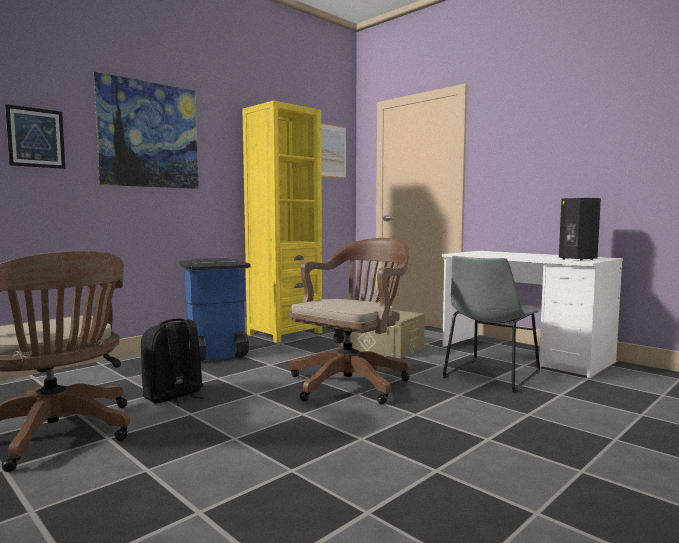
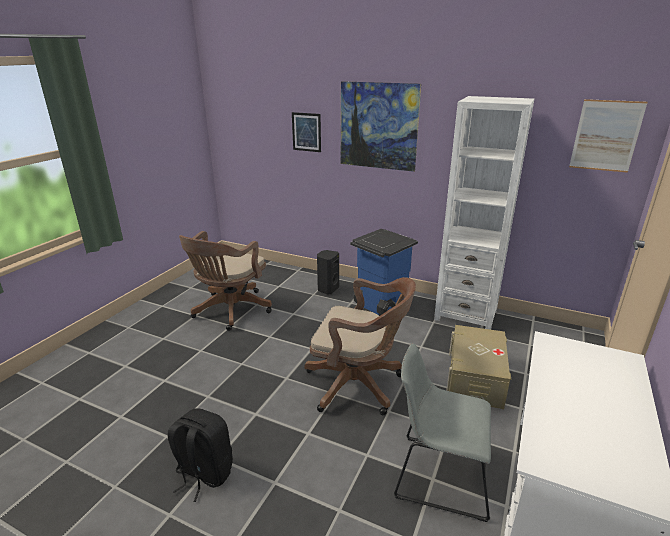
camera: 70 degrees right, 20 degrees up
(173, 397) = (292, 321): black backpack -> black backpack (204, 474)
(284, 333) = (465, 314): yellow bookcase -> white bookcase
(576, 259) = (574, 454): black speaker -> black speaker (327, 289)

